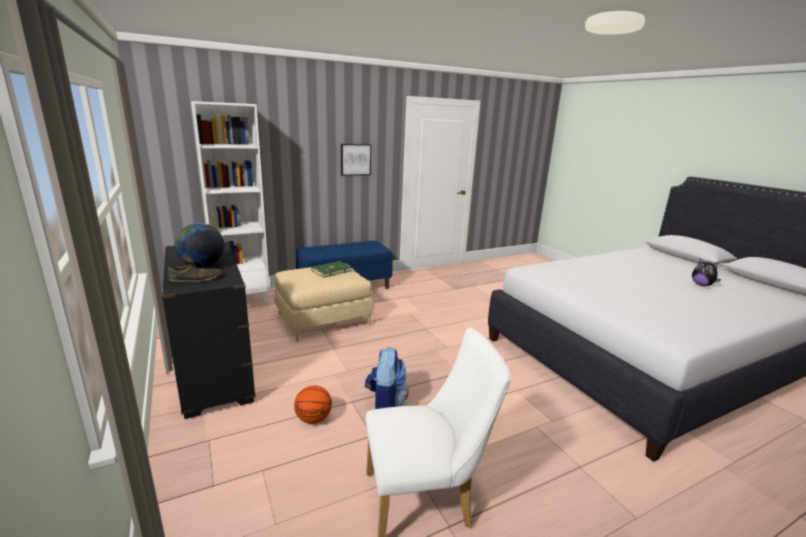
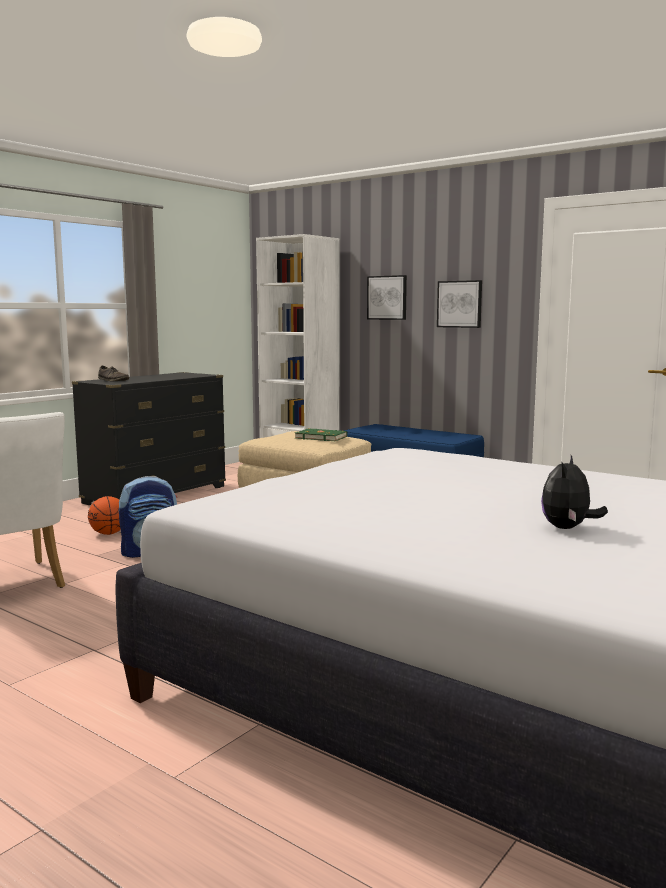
camera: 65 degrees right, 10 degrees down
(202, 266) = (145, 378): globe -> none
(298, 155) = (387, 297): none -> picture

